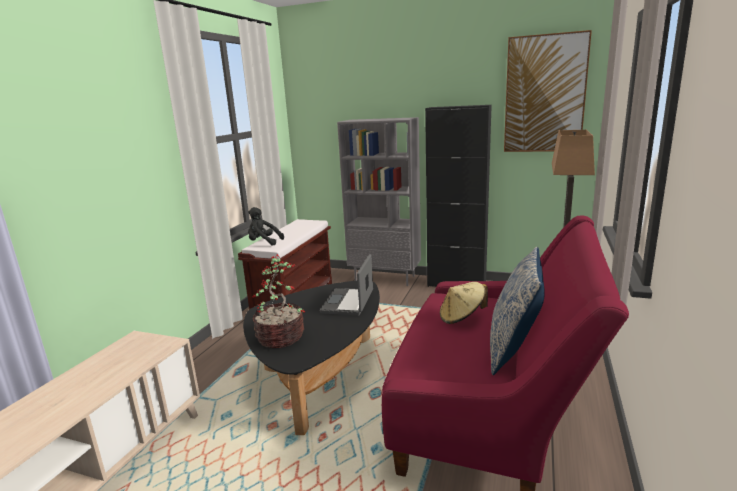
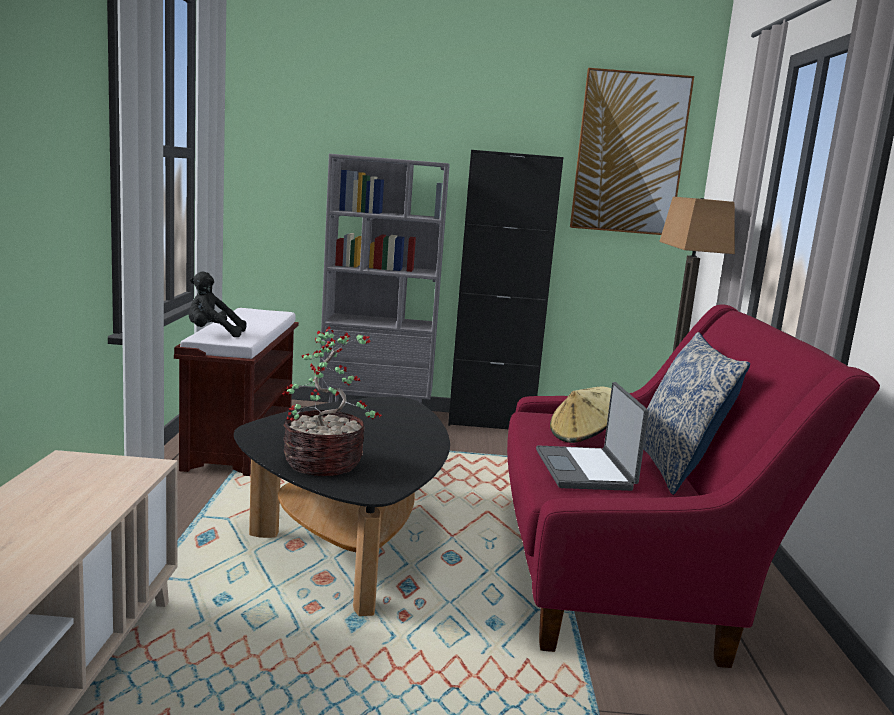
camera: 20 degrees left, 5 degrees down
(349, 302) = (396, 422): laptop -> laptop (586, 470)

